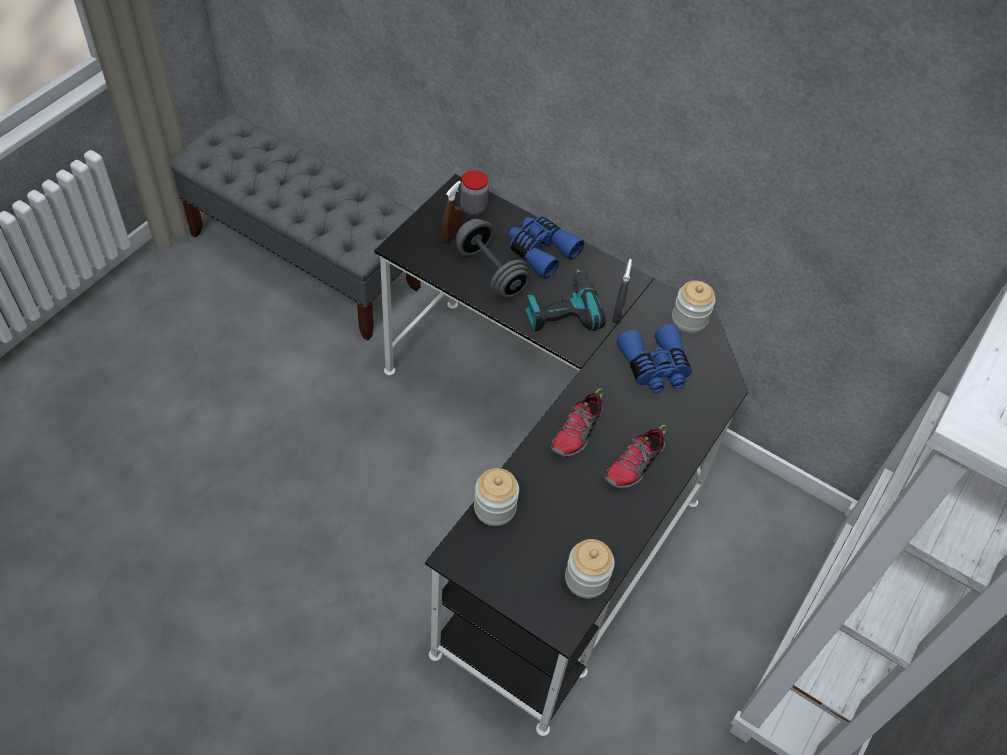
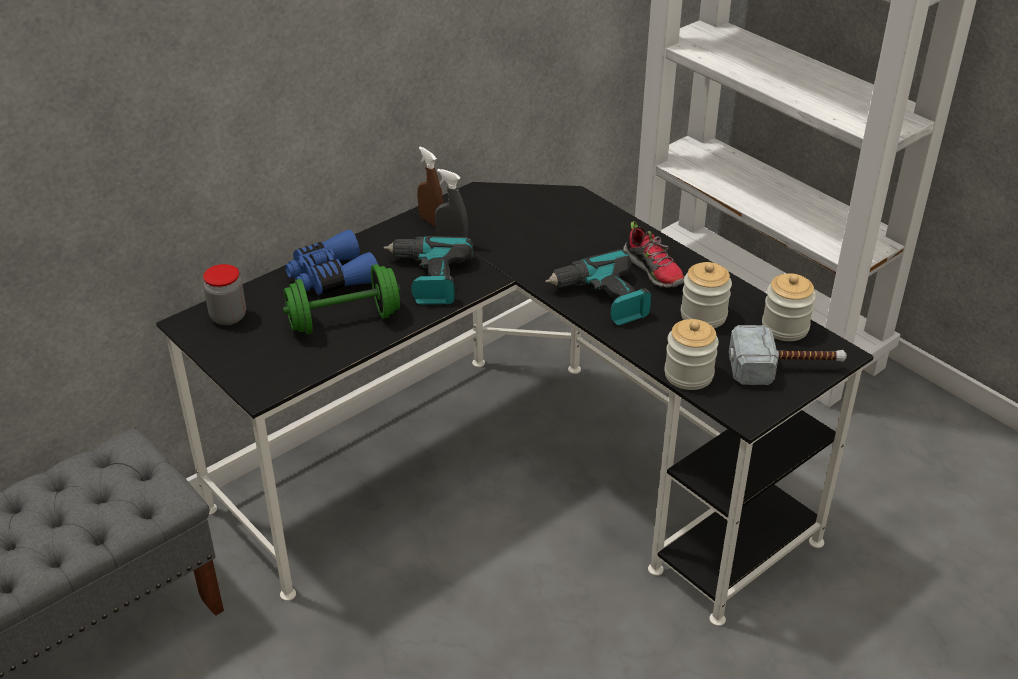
camera: 70 degrees left, 15 degrees down
(451, 236) = (266, 342): brown spray bottle -> brown spray bottle (431, 221)
(491, 272) = (344, 320): grey dumbbell -> green dumbbell
(526, 582) = (785, 368): none -> hammer
(577, 432) = (602, 299): shoe -> power drill
(655, 367) = (533, 233): blue binoculars -> none
(689, 319) = (478, 199): jar -> jar (703, 315)

